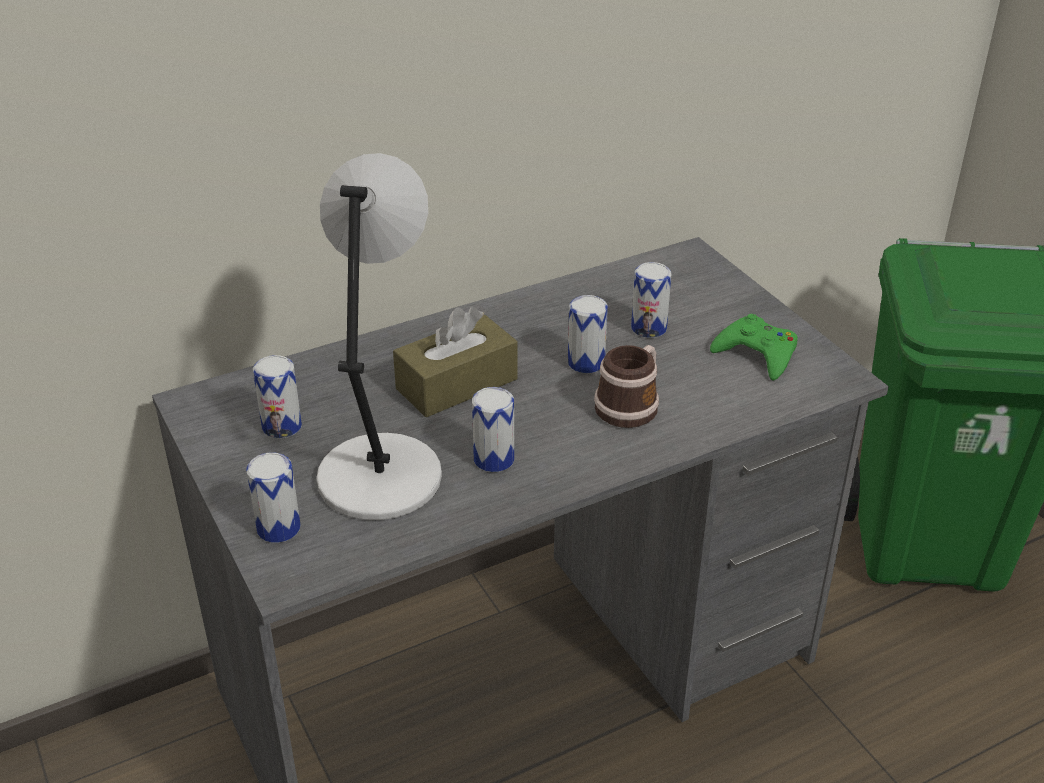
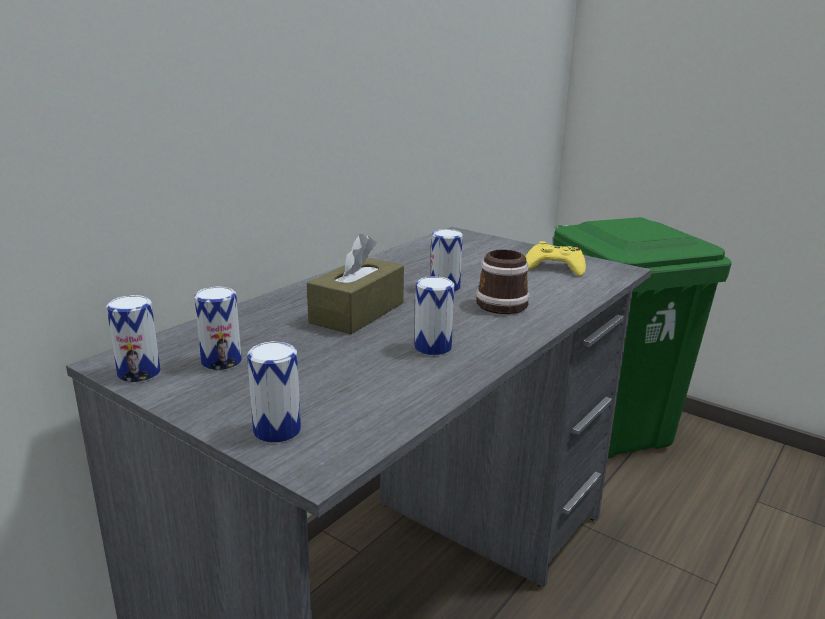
camera: 25 degrees left, 15 degrees down
(381, 473) = (344, 373): grey table lamp -> none
(648, 328) = (469, 266): can -> can (139, 373)
(757, 354) = (554, 267): green game controller -> yellow game controller

